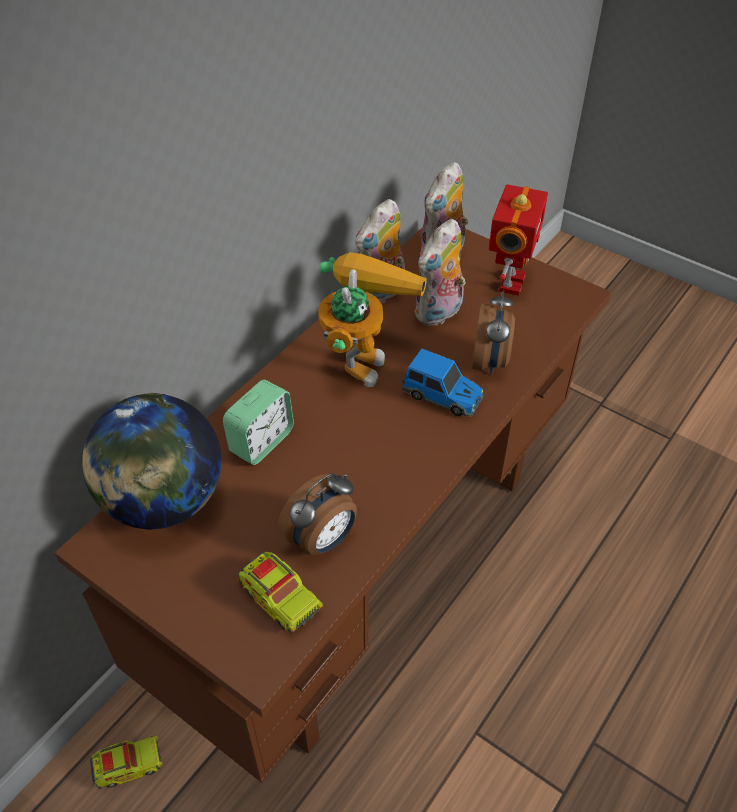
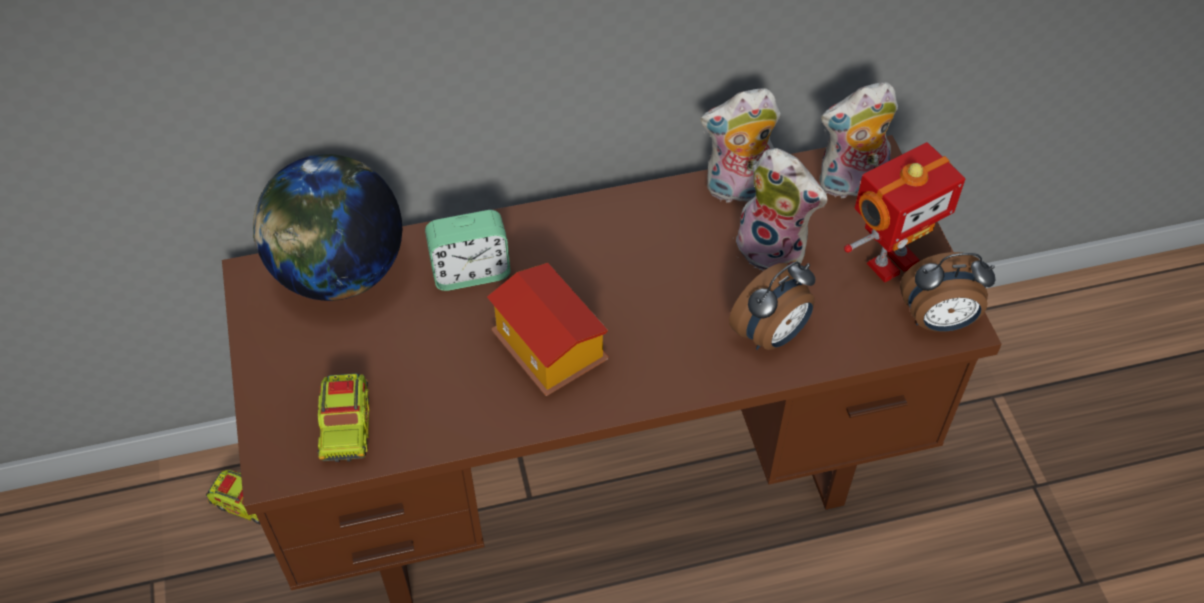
camera: 40 degrees right, 5 degrees up
(322, 540) = (430, 400): alarm clock -> alarm clock (938, 321)
(361, 354) = (648, 244): toy robot -> none
(367, 457) = (547, 350): none -> toy house
(439, 313) = (774, 249): plush toy -> plush toy turned 135 degrees counterclockwise
(443, 396) = (683, 339): toy car -> none

